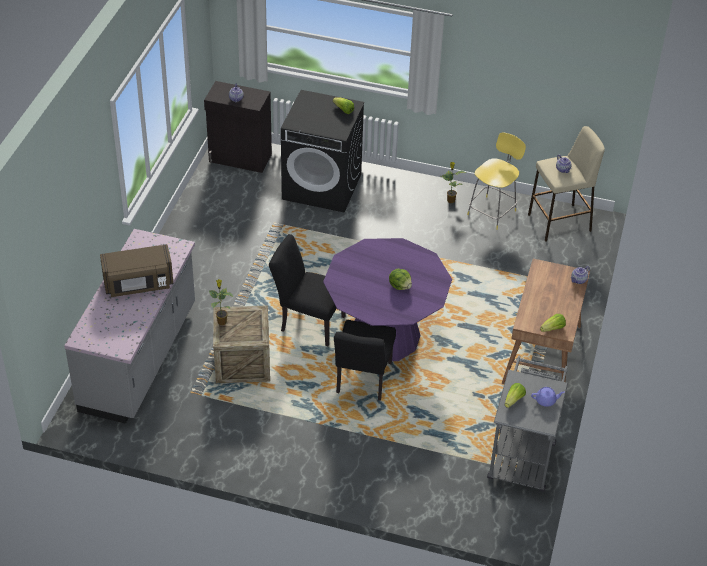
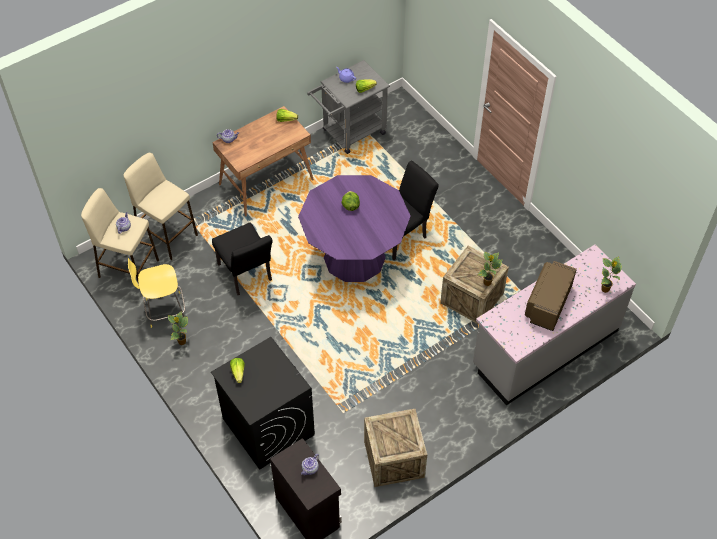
camera: 140 degrees left, 10 degrees up
(91, 323) = (605, 290): none -> potted plant
(138, 284) = (548, 303): brown microwave -> brown microwave turned 90 degrees counterclockwise
(205, 216) = (394, 459): none -> crate
(308, 322) = (398, 302): black chair -> black chair (247, 275)
(564, 262) = (167, 235): none -> beige stool

